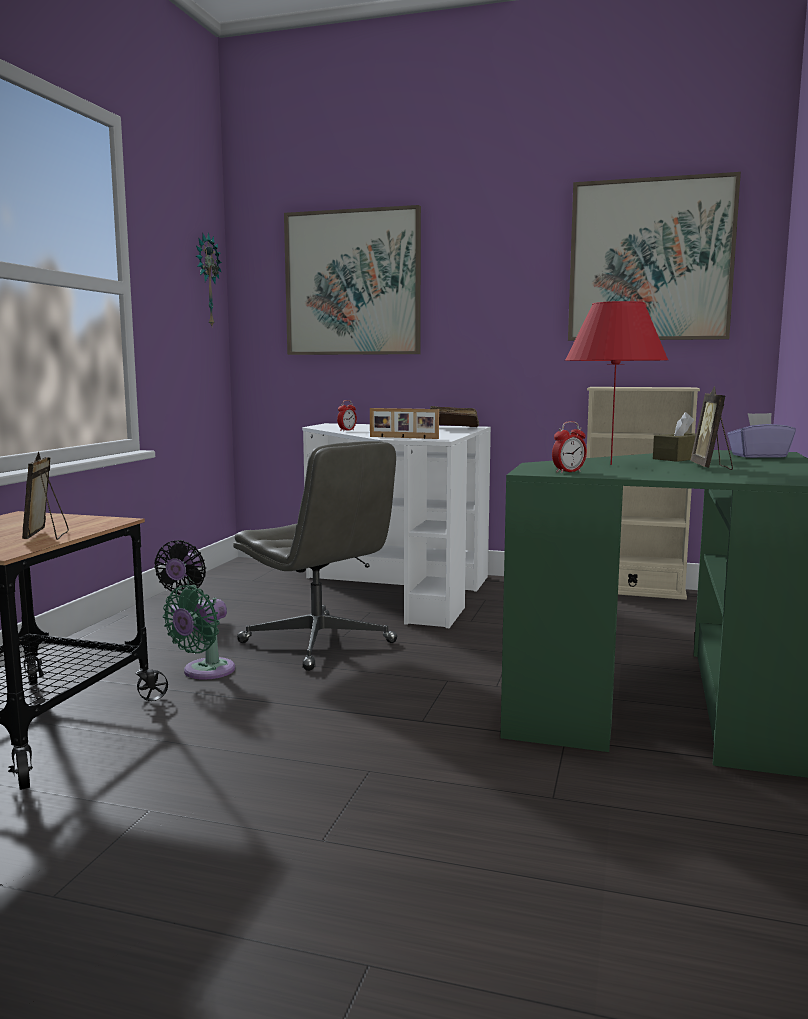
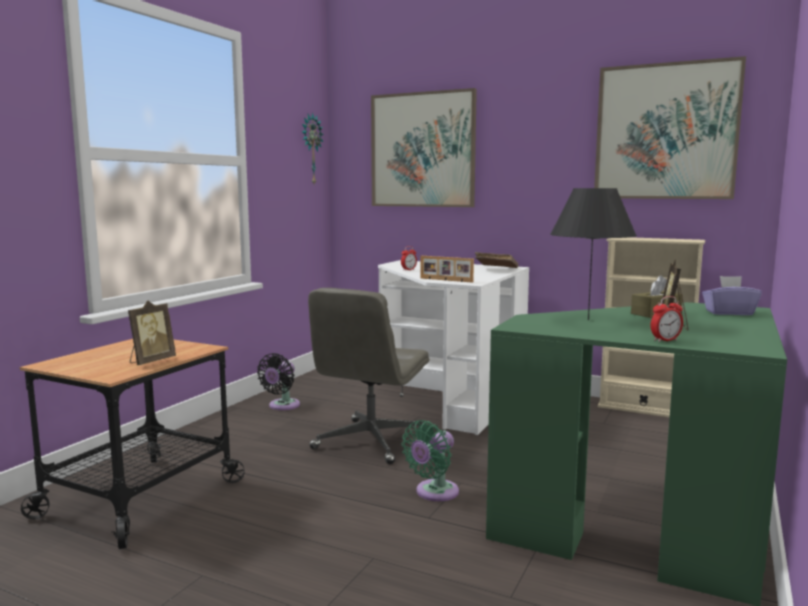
camera: 10 degrees right, 0 degrees up
(47, 536) = (151, 361): picture frame -> picture frame turned 150 degrees counterclockwise
(205, 672) = (277, 461): green fan -> green fan (434, 493)
(319, 643) = (370, 441): grey office chair -> grey office chair turned 60 degrees clockwise
(568, 472) = (544, 328): alarm clock -> alarm clock (665, 340)
(610, 464) = (587, 320): red table lamp -> black table lamp

